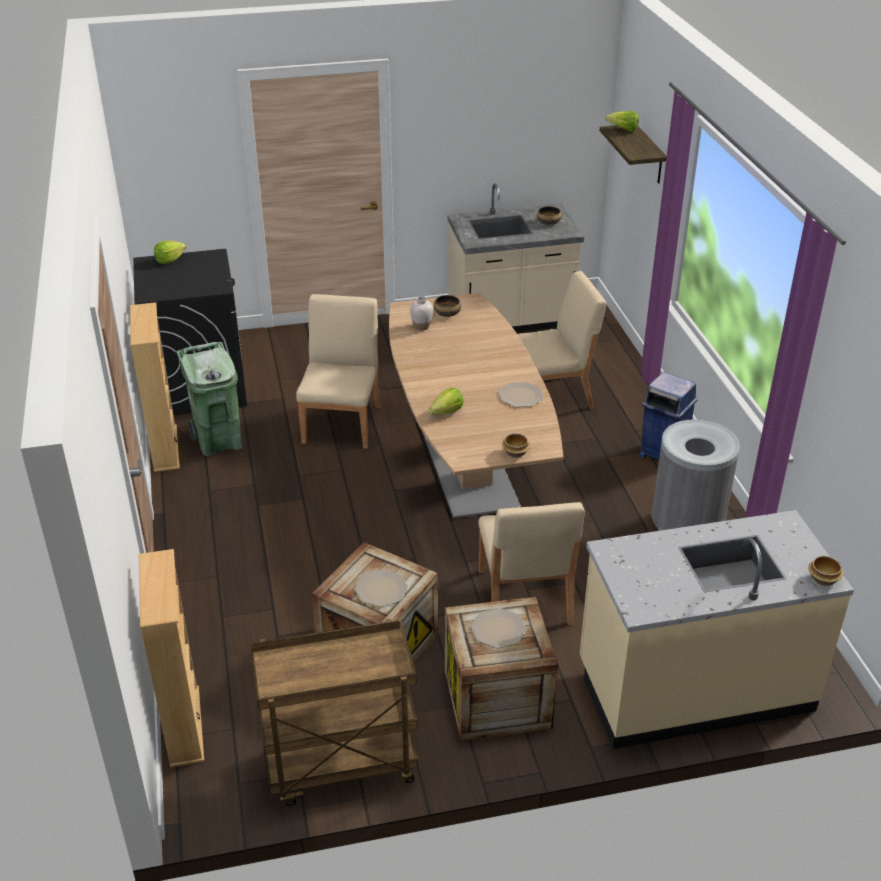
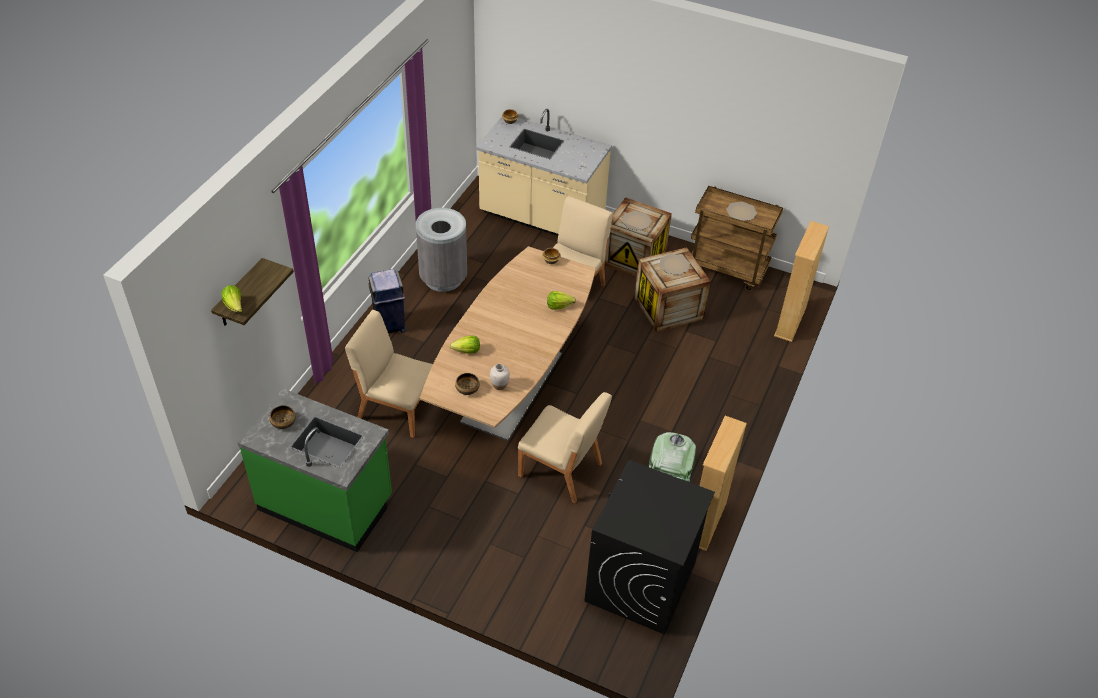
camera: 145 degrees left, 10 degrees up
(169, 260) = (653, 539): lettuce -> lettuce (467, 351)
(342, 423) = (561, 470): beige chair -> beige chair turned 105 degrees counterclockwise
(510, 321) = (326, 503): beige counter -> green counter
(520, 396) = (503, 293): plate -> plate (741, 212)

